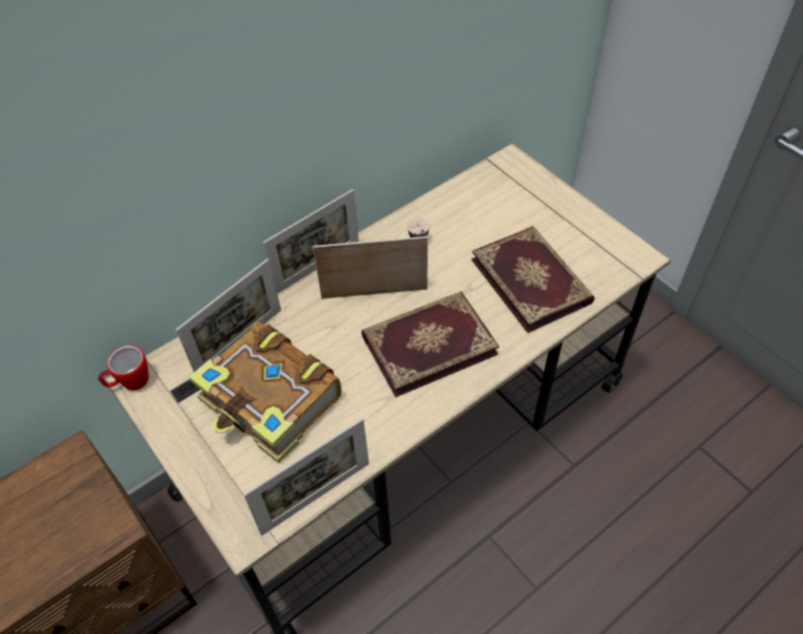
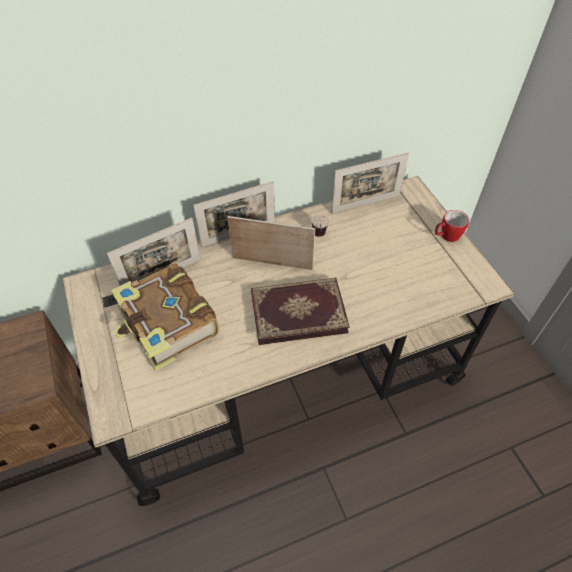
camera: 15 degrees right, 0 degrees up
(130, 382) = (78, 284): mug -> mug (446, 236)
(316, 498) = (172, 404): picture frame -> picture frame (365, 204)
(532, 280) = (396, 282): book -> none

